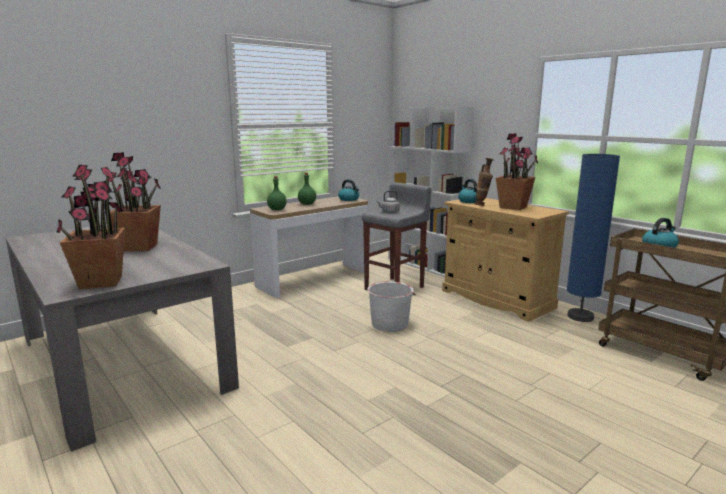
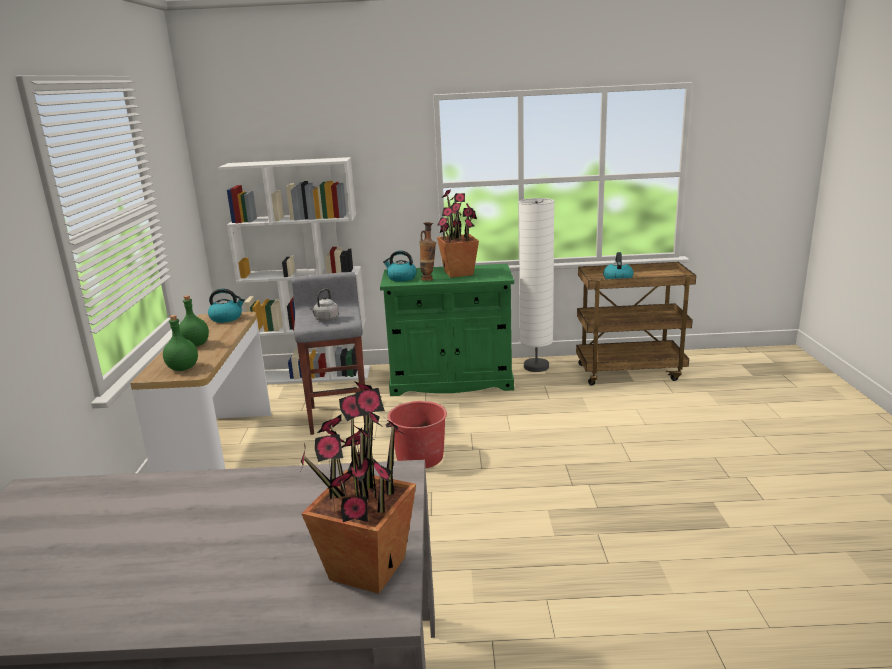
camera: 50 degrees left, 5 degrees up
(140, 247) = (217, 508): potted plant -> none
(390, 324) = (419, 457): white bucket -> red bucket
(496, 299) = (451, 381): beige cabinet -> green cabinet
(580, 317) = (536, 367): blue floor lamp -> white floor lamp

